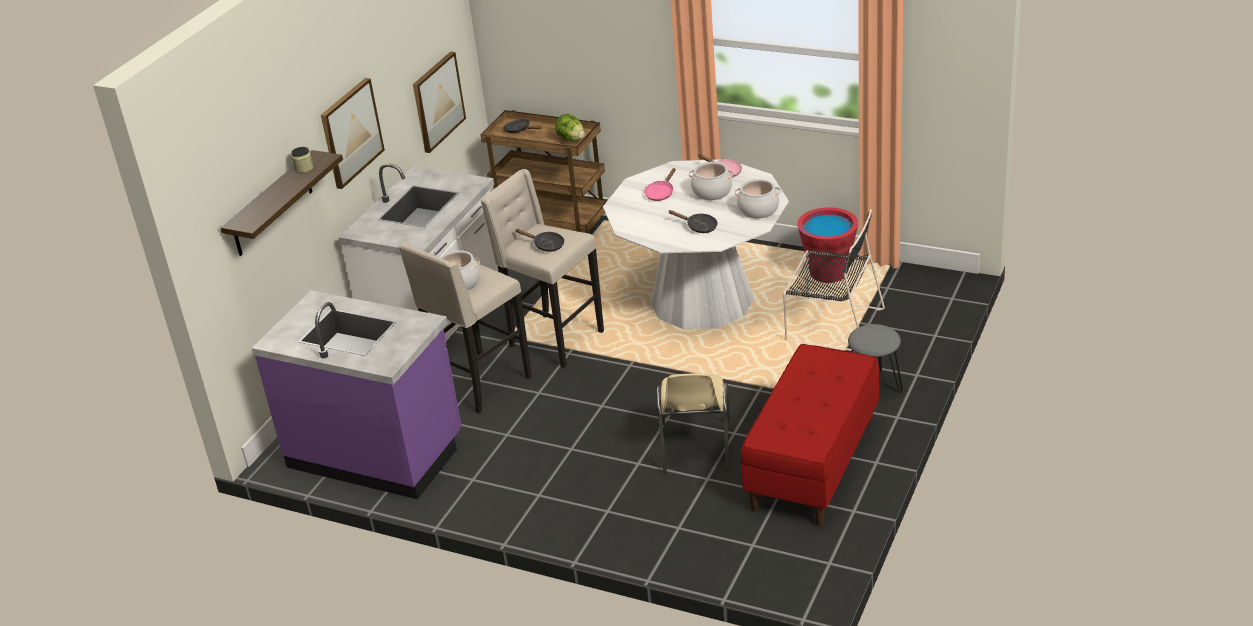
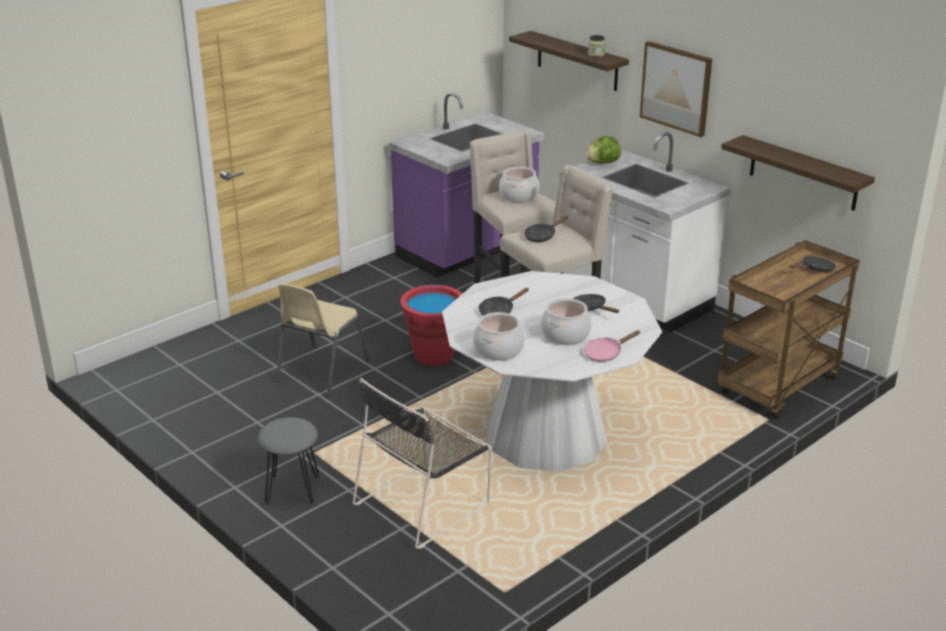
camera: 110 degrees right, 5 degrees down
(437, 101) = (803, 173): picture -> shelf
(571, 139) = (768, 291): lettuce -> lettuce (602, 163)
(660, 193) = (591, 308): pink frying pan -> black frying pan
(695, 447) = (321, 371): beige chair -> beige chair turned 90 degrees counterclockwise
(813, 465) = (229, 419): red bench -> none
(828, 273) = (527, 537): red bucket -> red bucket (434, 355)

